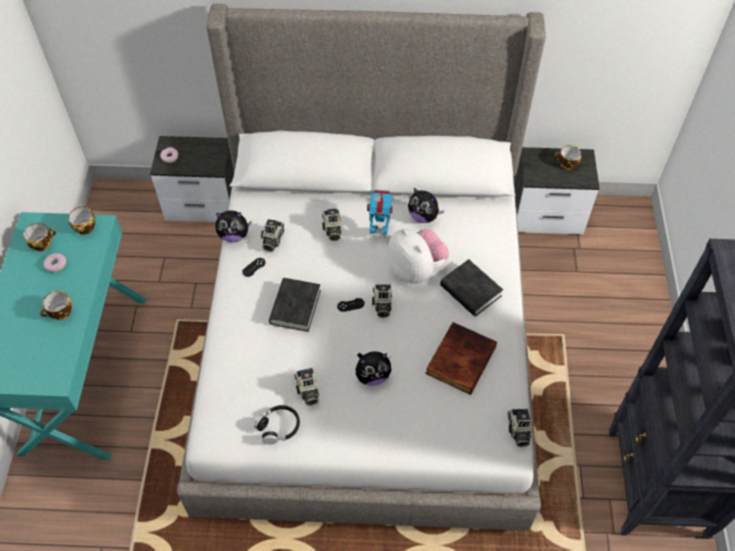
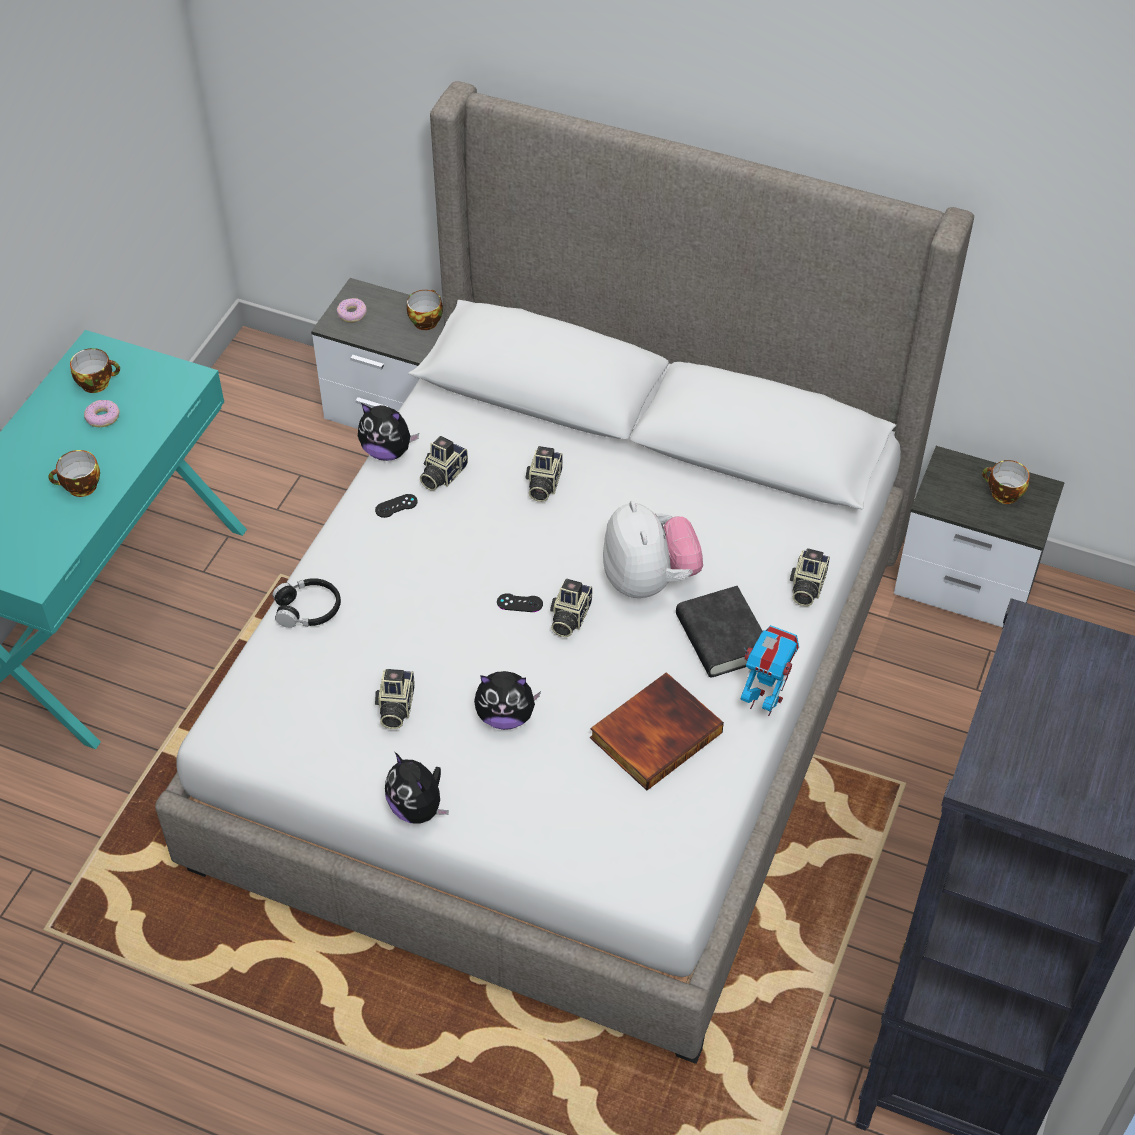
camera: 20 degrees right, 5 degrees down
(85, 226) = (166, 375): cup -> cup (425, 320)
(278, 427) = (329, 745): black headphones -> black headphones (308, 609)
(295, 307) = (432, 581): black book -> none
(379, 231) = (617, 507): toy robot -> toy robot (764, 702)
(423, 216) = (700, 504): plush toy -> plush toy (418, 808)
(518, 431) = (698, 867): camera -> camera (806, 587)

